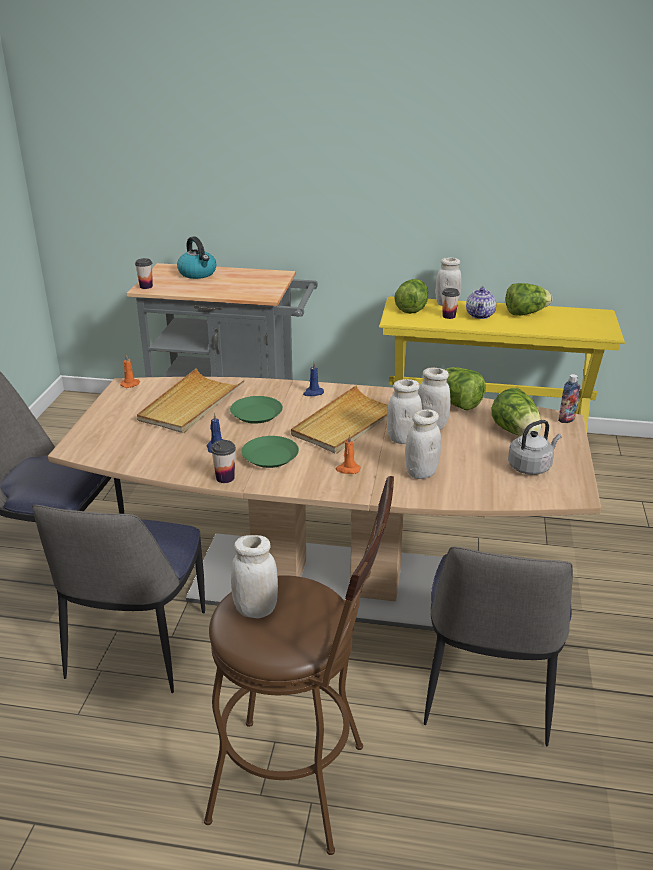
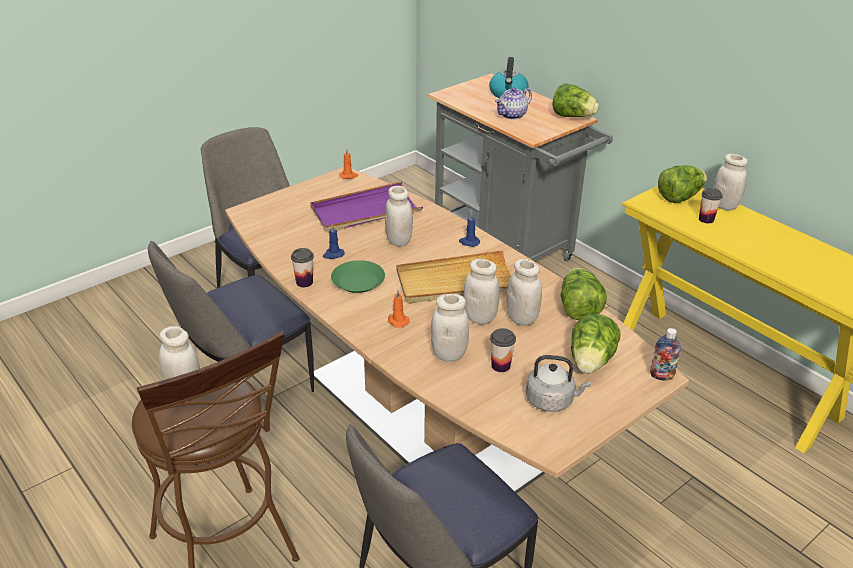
camera: 40 degrees right, 5 degrees up
(146, 286) = (450, 93): cup -> cup (500, 366)
(191, 404) = (365, 211): beige tray -> purple tray
(256, 414) = (399, 241): green plate -> white jar
(480, 315) = (742, 231): teapot -> teapot (512, 115)
(525, 313) = (798, 248): lettuce -> lettuce (572, 116)

